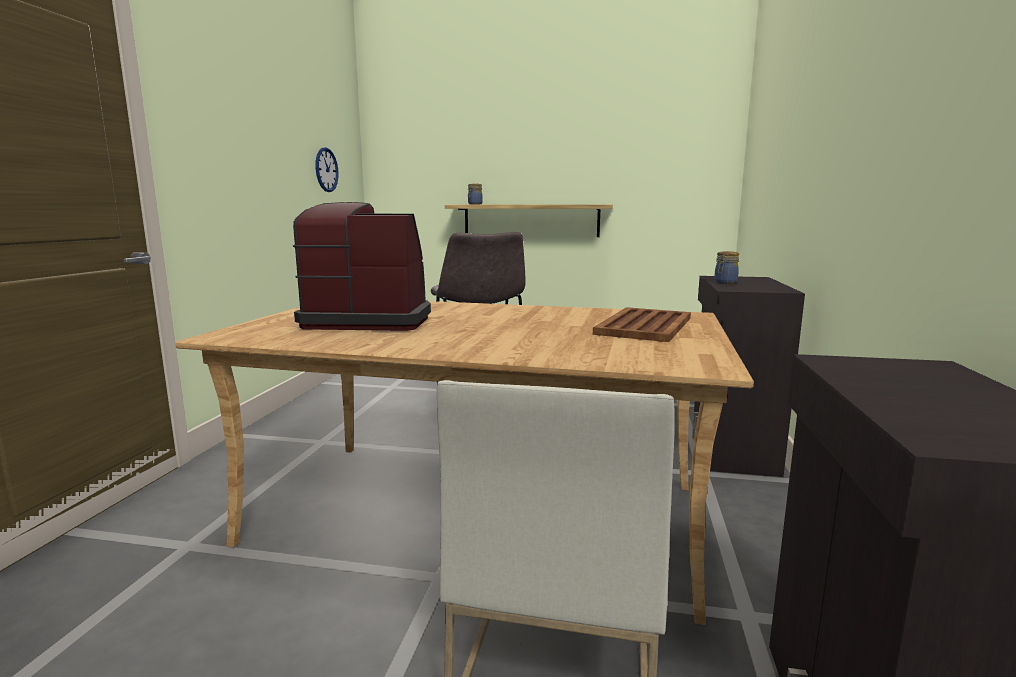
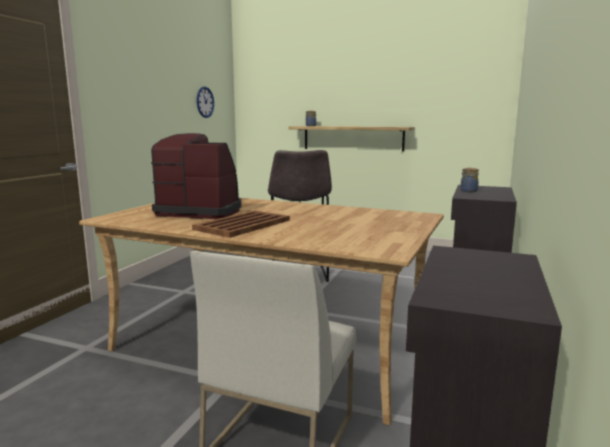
camera: 10 degrees right, 0 degrees up
(645, 325) = (380, 221): brown tray -> brown tray (243, 224)

